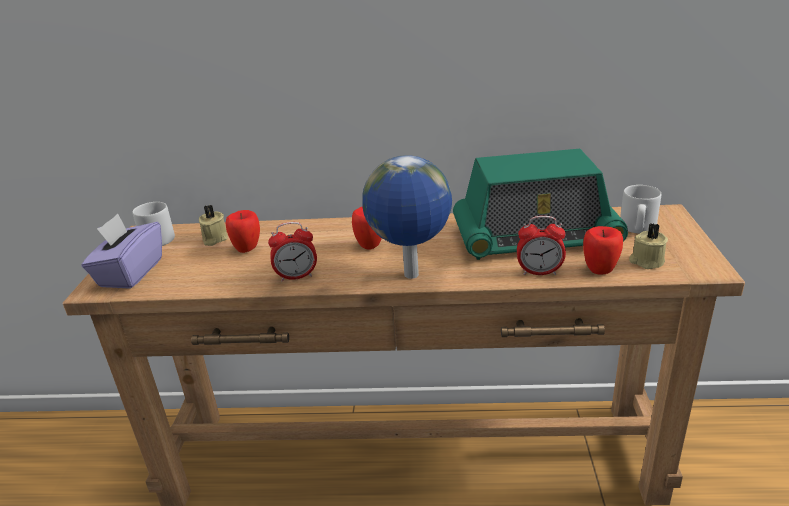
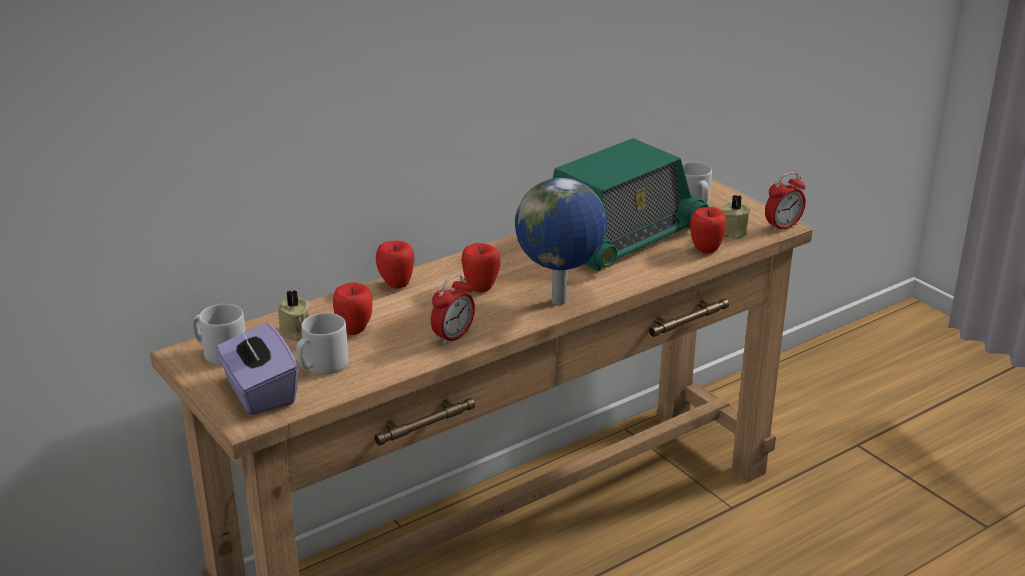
camera: 40 degrees left, 0 degrees up
(190, 268) = (321, 366): none -> grey mug
(320, 226) = (396, 285): none -> apple
(539, 272) = (662, 266): alarm clock -> alarm clock (782, 227)

